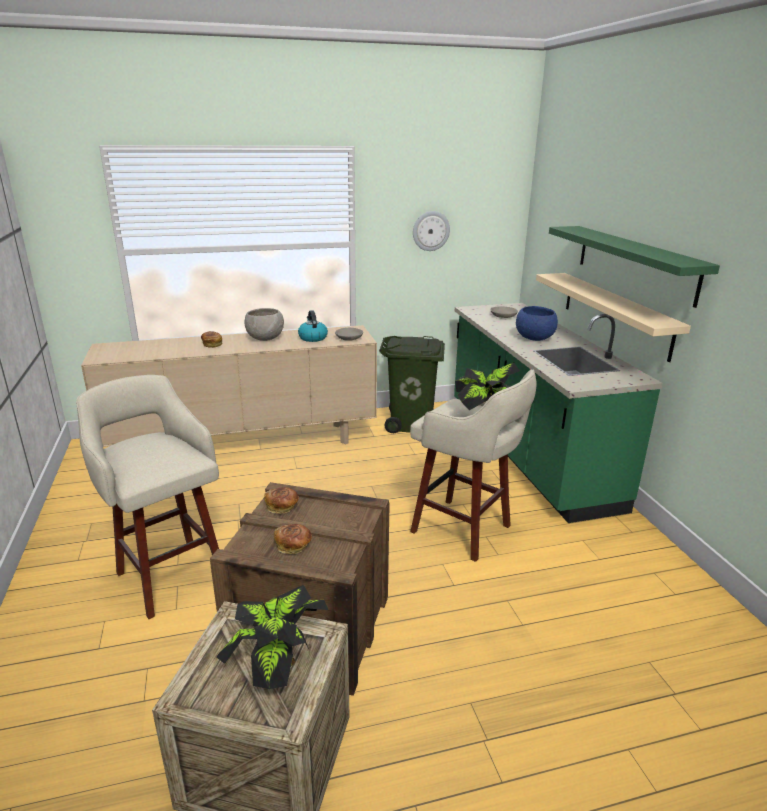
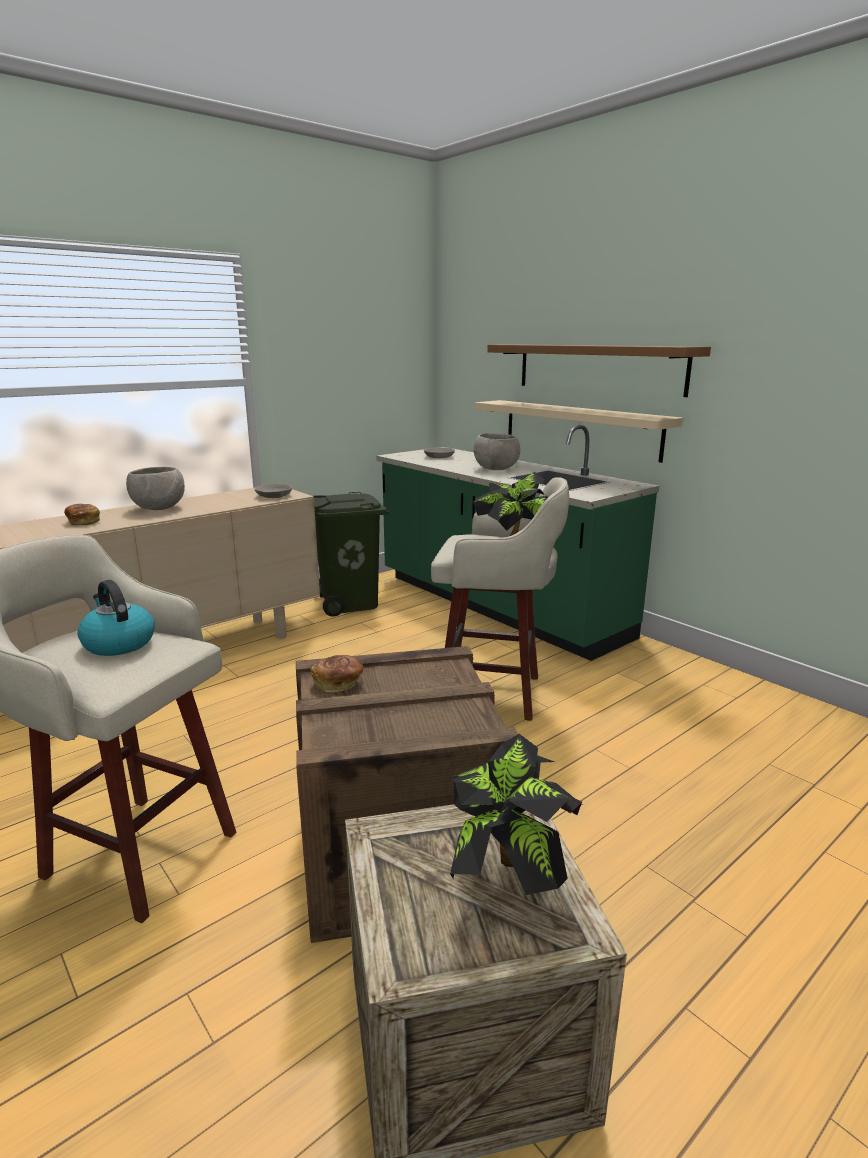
camera: 25 degrees left, 5 degrees down
(293, 546) = (399, 721): bread -> none
(312, 338) = (225, 501): kettle -> kettle (118, 643)
(431, 231) = (338, 365): wall clock -> none
(534, 339) = (496, 469): blue bowl -> grey bowl
(634, 263) = (598, 368): green shelf -> brown shelf

